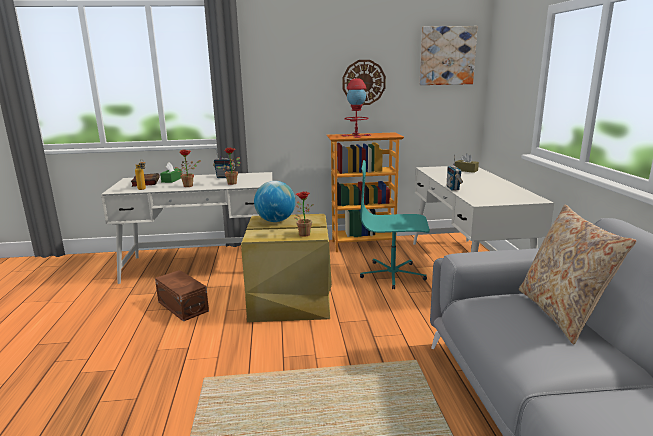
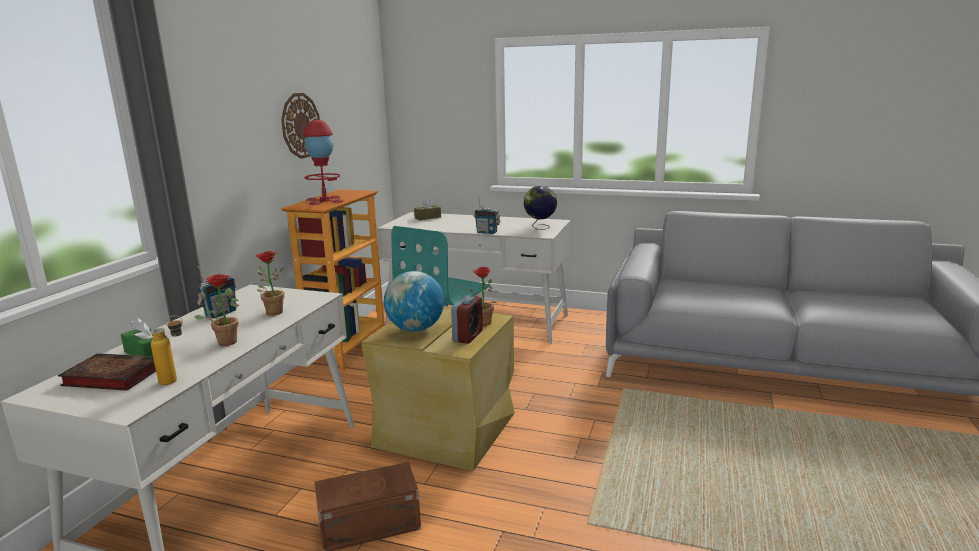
camera: 65 degrees left, 0 degrees up
(276, 235) = (467, 336): none -> alarm clock
(447, 56) = (359, 86): picture -> none
(500, 198) = (540, 227): none -> globe
(561, 314) = (708, 284): beige pillow -> none

